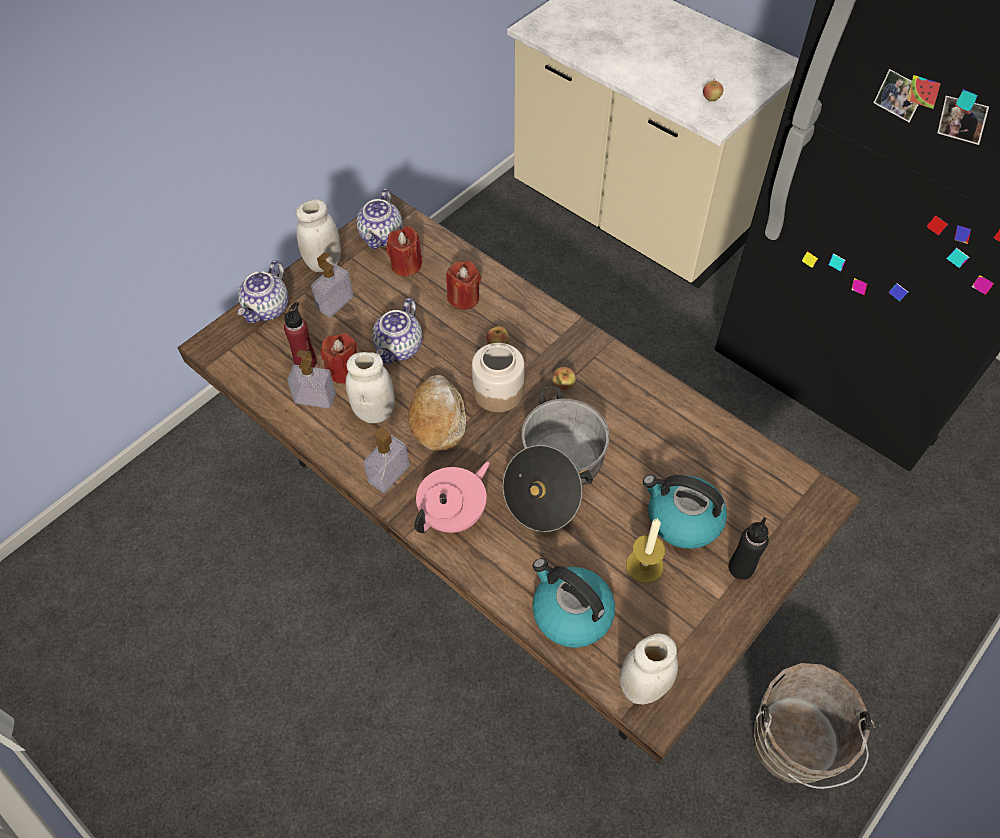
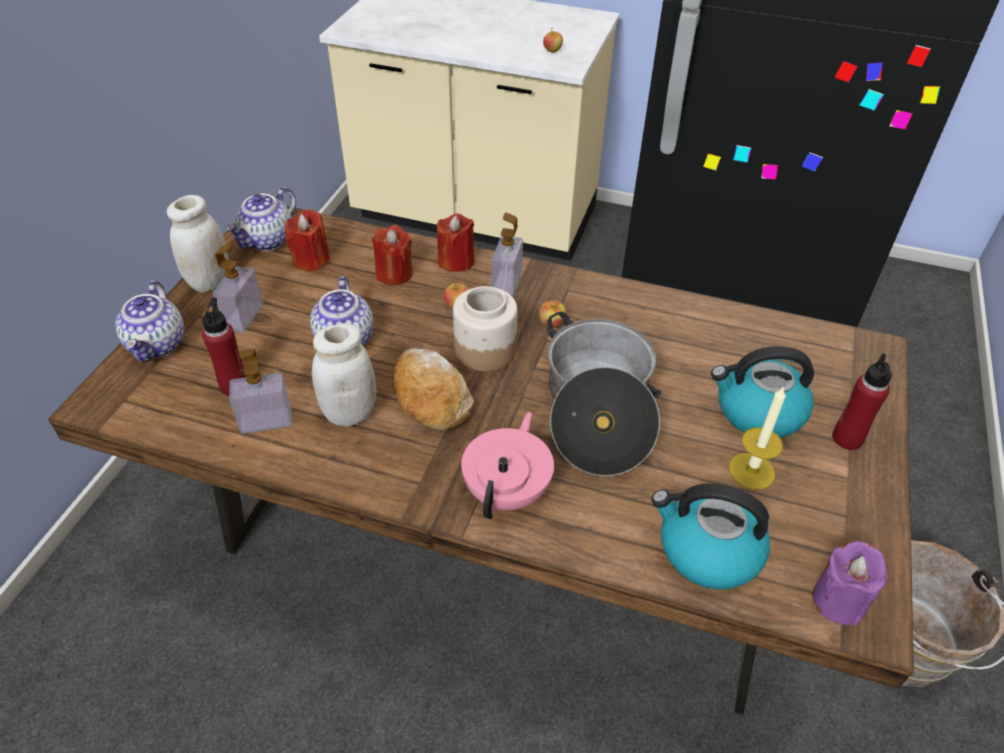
camera: 25 degrees left, 10 degrees down
(343, 371) = (288, 381): red candle -> red candle (456, 261)
(382, 236) = (268, 240): teapot -> teapot turned 45 degrees clockwise
(389, 474) = (404, 474): soap dispenser -> soap dispenser (506, 284)
(643, 686) = (839, 601): white jar -> purple candle
(740, 568) = (847, 439): black bottle -> red bottle

